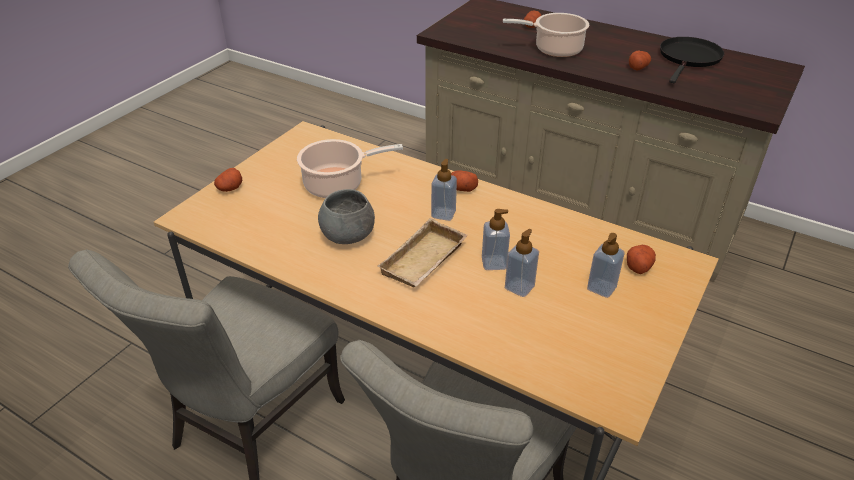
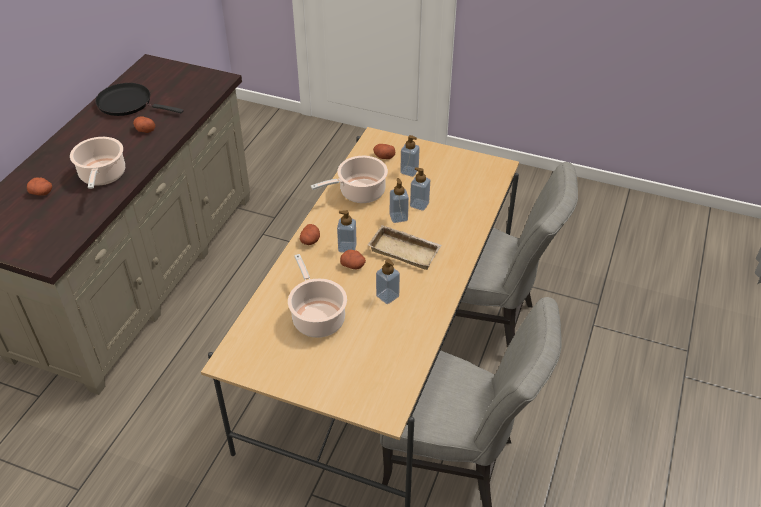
camera: 100 degrees left, 5 degrees up
(230, 188) = (336, 394): potato -> potato (353, 265)
(348, 236) = (387, 296): grey bowl -> soap dispenser
(551, 234) = (359, 193): none -> cooking pot

